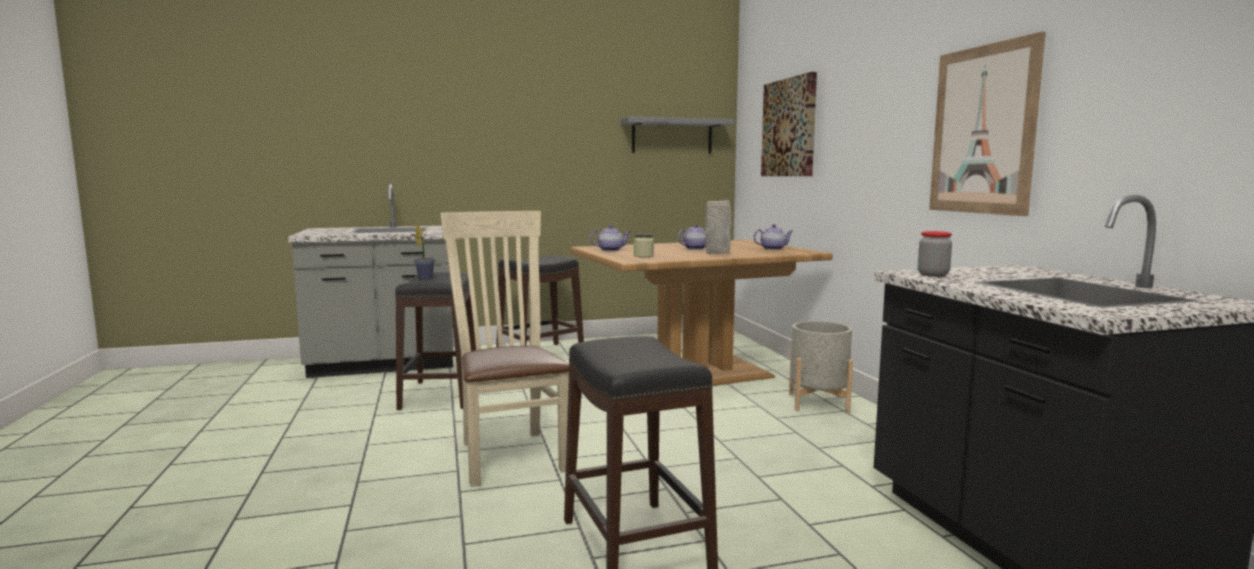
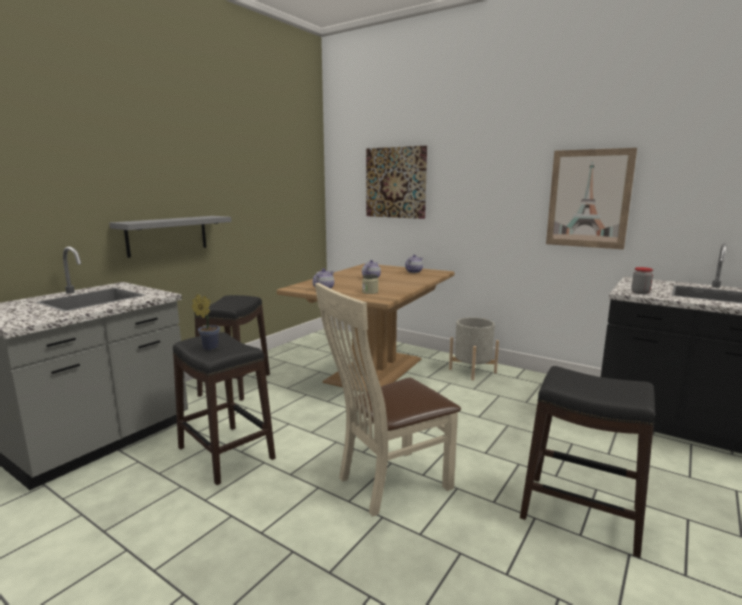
camera: 40 degrees left, 5 degrees up
(510, 453) = (387, 483): beige chair -> beige chair turned 60 degrees counterclockwise
(672, 136) = (289, 184): grey shelf -> grey shelf (167, 235)
(718, 253) = (401, 281): grey vase -> none

